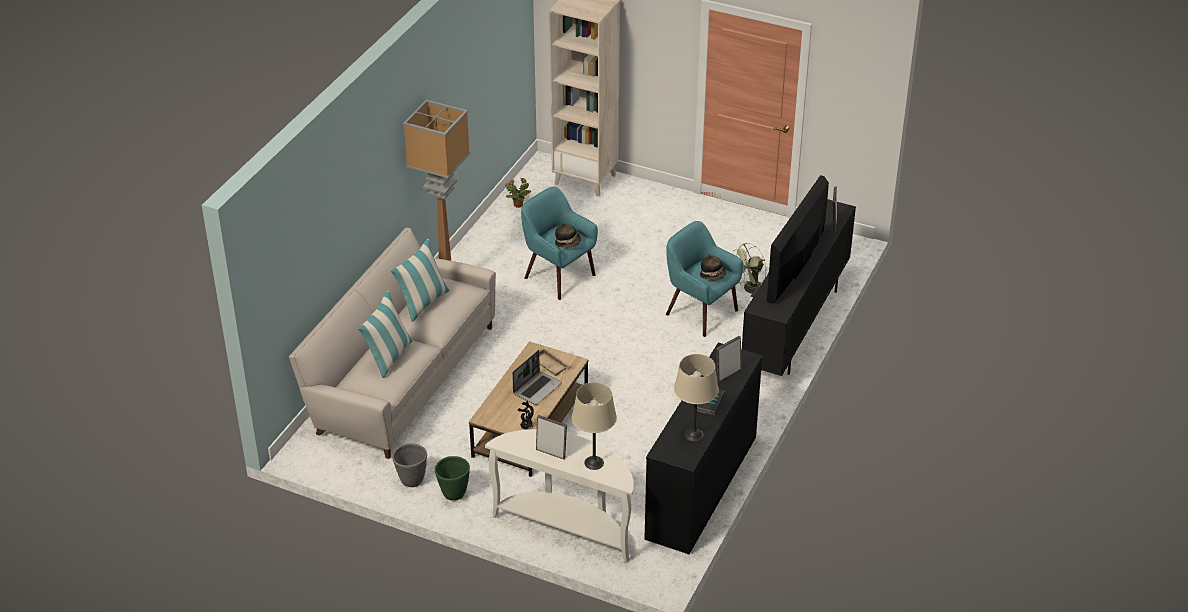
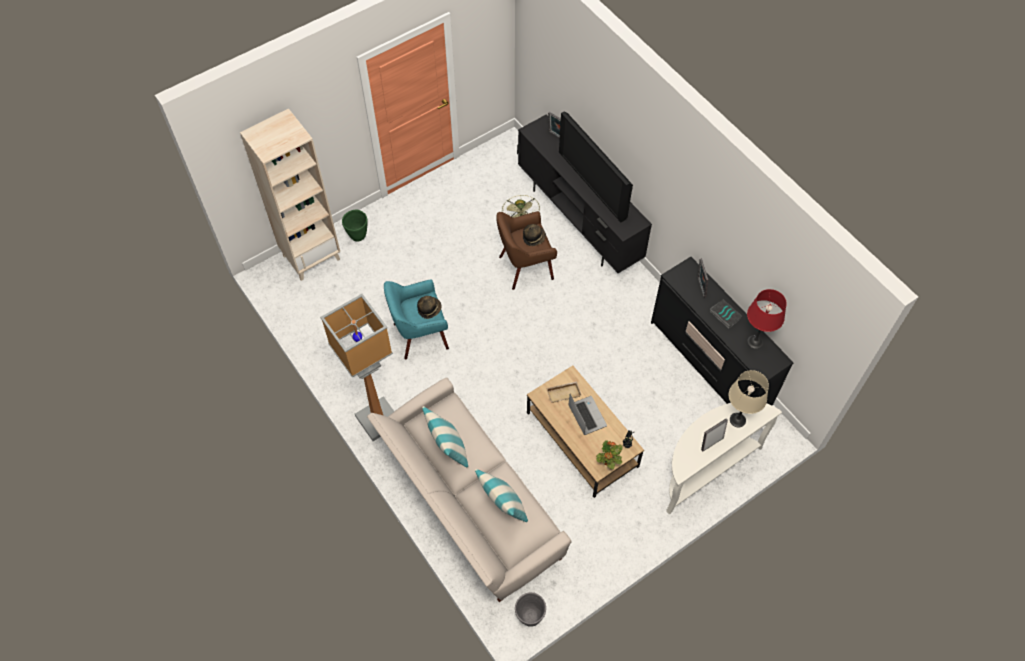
camera: 60 degrees left, 20 degrees up
(411, 481) = (596, 553): grey planter -> grey planter (530, 617)
(453, 494) = (628, 529): green planter -> green planter (358, 236)
(518, 205) = (308, 318): potted plant -> potted plant (608, 462)
(694, 435) = (755, 342): beige table lamp -> red table lamp
(700, 312) = (525, 267): turquoise armchair -> brown armchair

